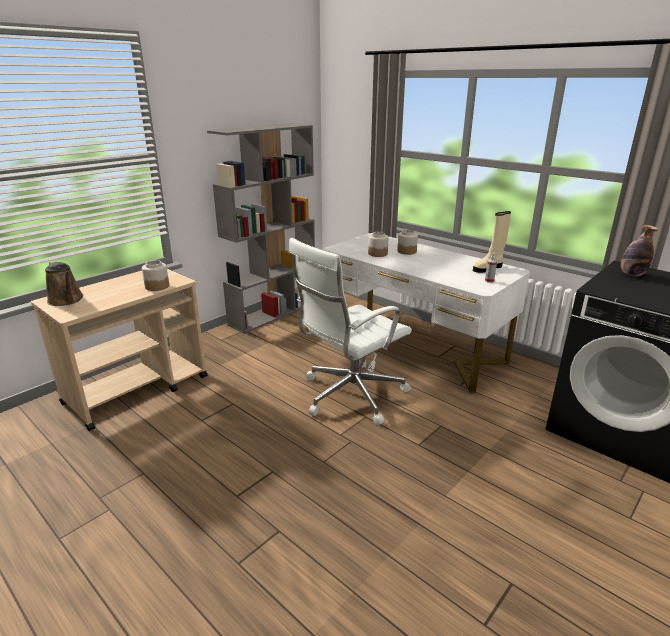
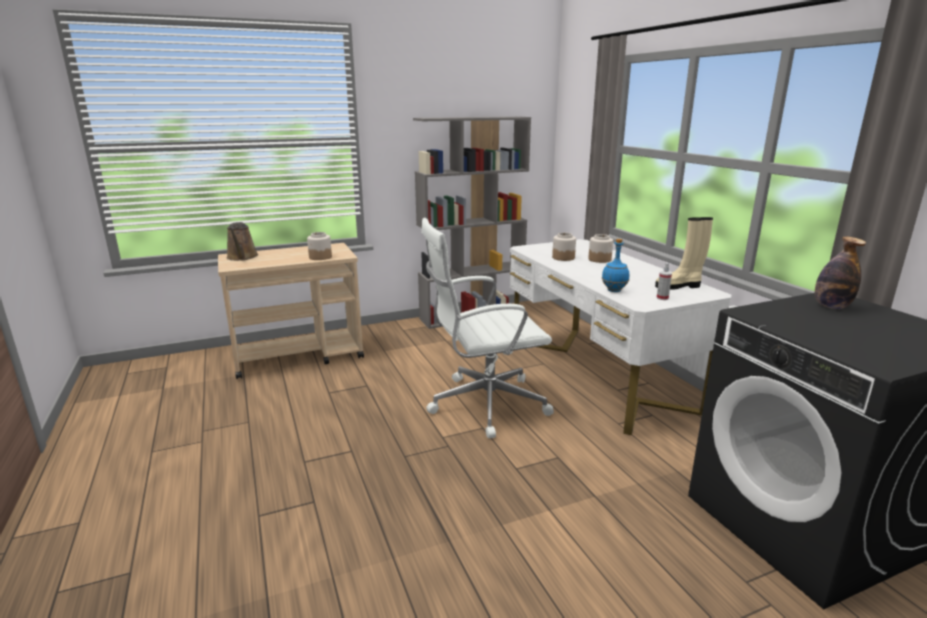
camera: 25 degrees right, 5 degrees down
(449, 279) = (614, 290): none -> blue bottle

